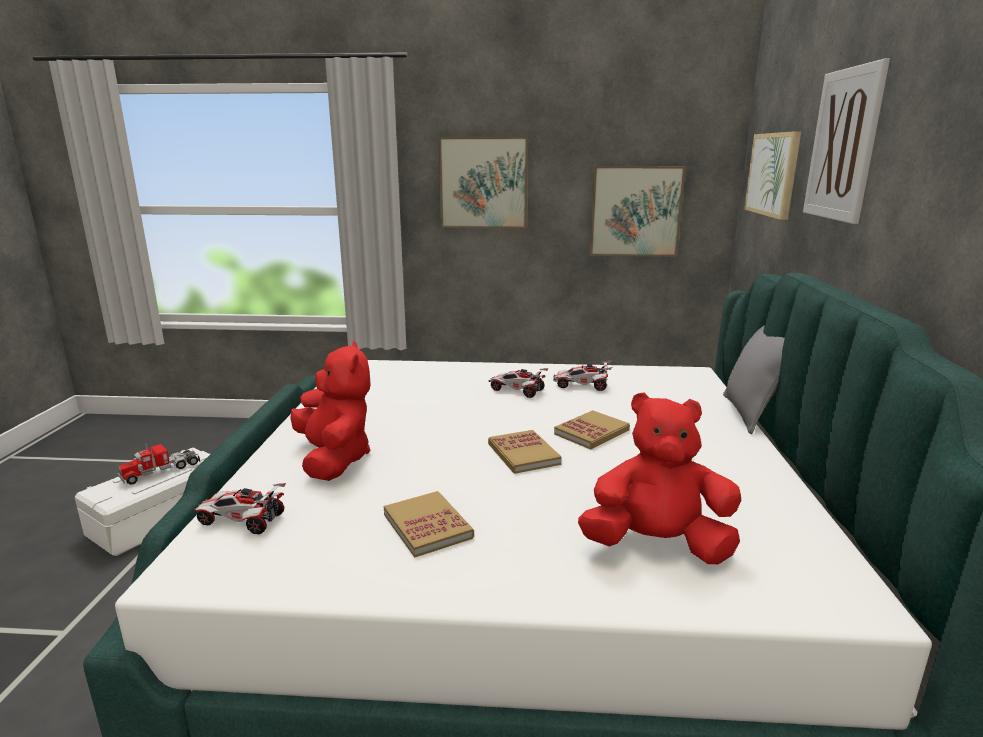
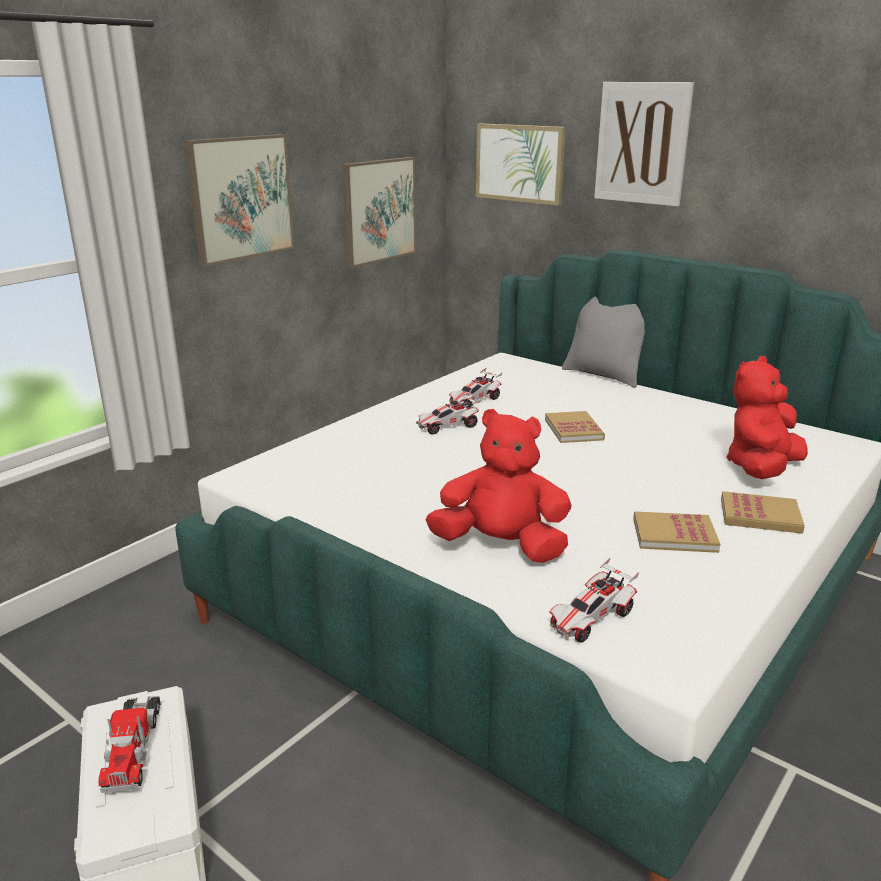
camera: 55 degrees left, 5 degrees up
(523, 454) = (585, 465): book -> book (760, 516)

